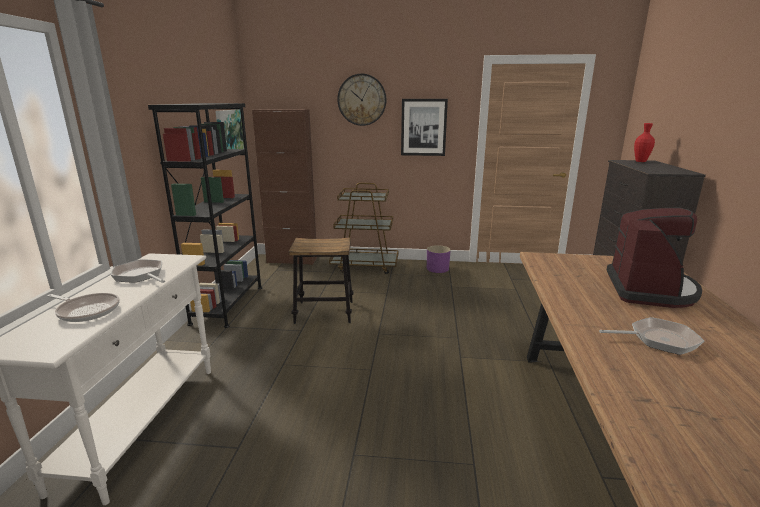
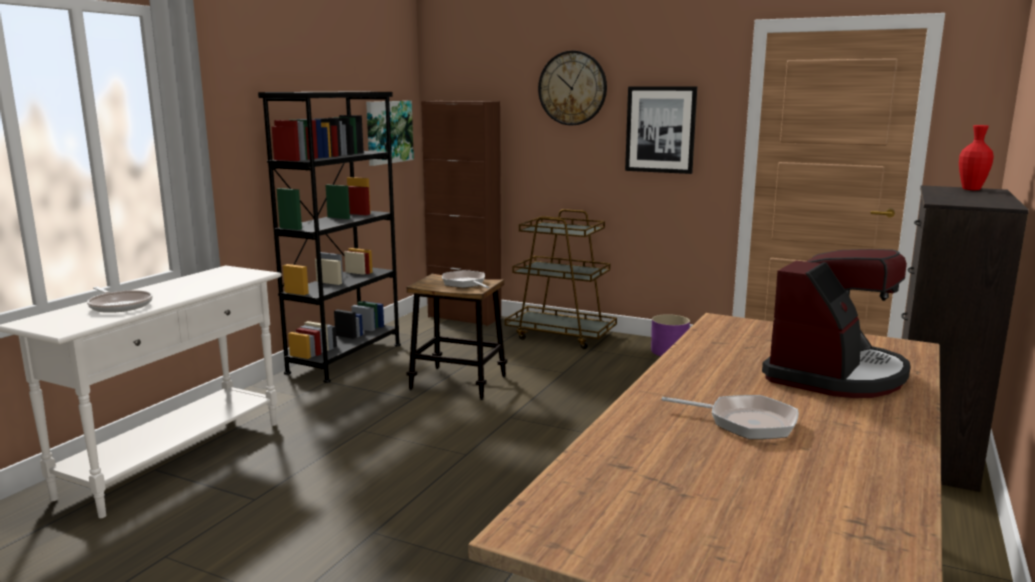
camera: 20 degrees right, 5 degrees down
(140, 275) = (196, 283): frying pan -> frying pan (465, 283)

